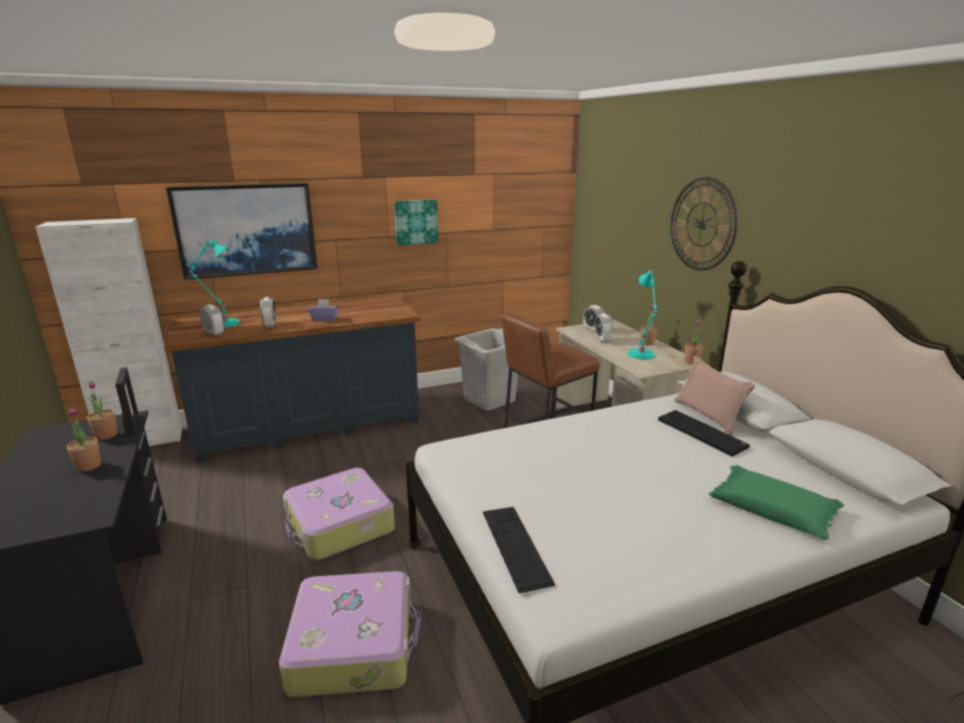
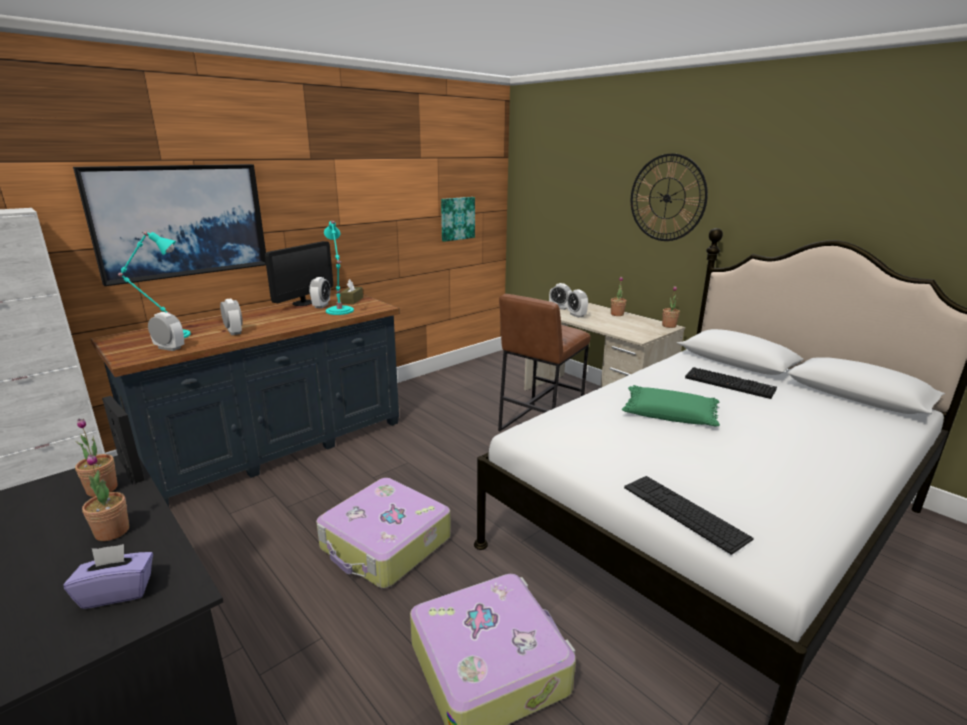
camera: 20 degrees left, 0 degrees up
(324, 319) = (295, 320): purple tissue box -> purple tissue box (118, 592)
(346, 304) = (303, 303): none -> monitor
(357, 308) = (321, 306): none -> alarm clock
(387, 305) = (352, 300): none -> brown tissue box
(415, 222) = (367, 209): picture -> picture (457, 218)
(489, 400) = (455, 391): grey laundry basket -> none
(641, 355) = (623, 325): turquoise table lamp -> turquoise table lamp (340, 311)
(708, 416) = (719, 369): beige pillow -> none
(773, 507) = (840, 434): green pillow -> green pillow (670, 412)

